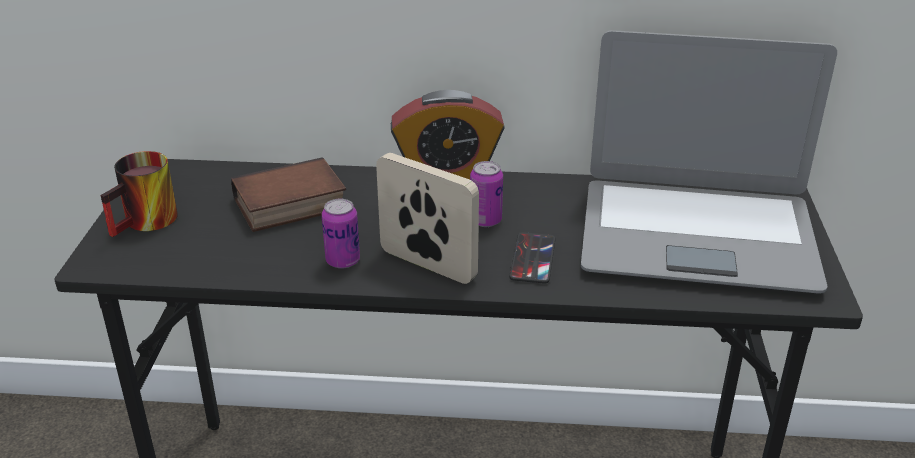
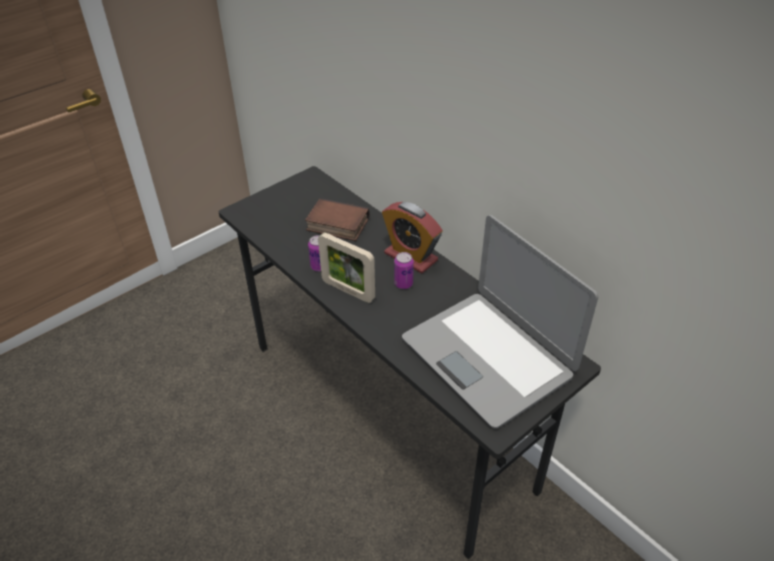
camera: 45 degrees right, 10 degrees up
(148, 223) = (276, 202): mug -> none
(428, 265) = (348, 290): picture frame -> picture frame turned 135 degrees clockwise
(532, 258) = (394, 316): phone -> none

